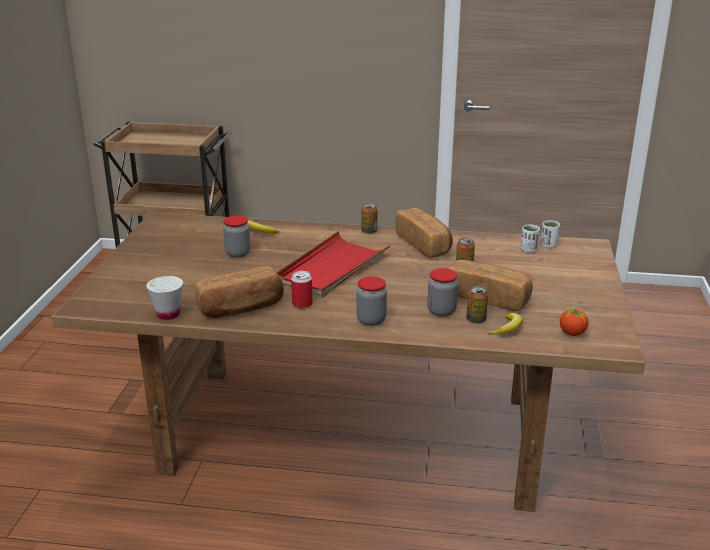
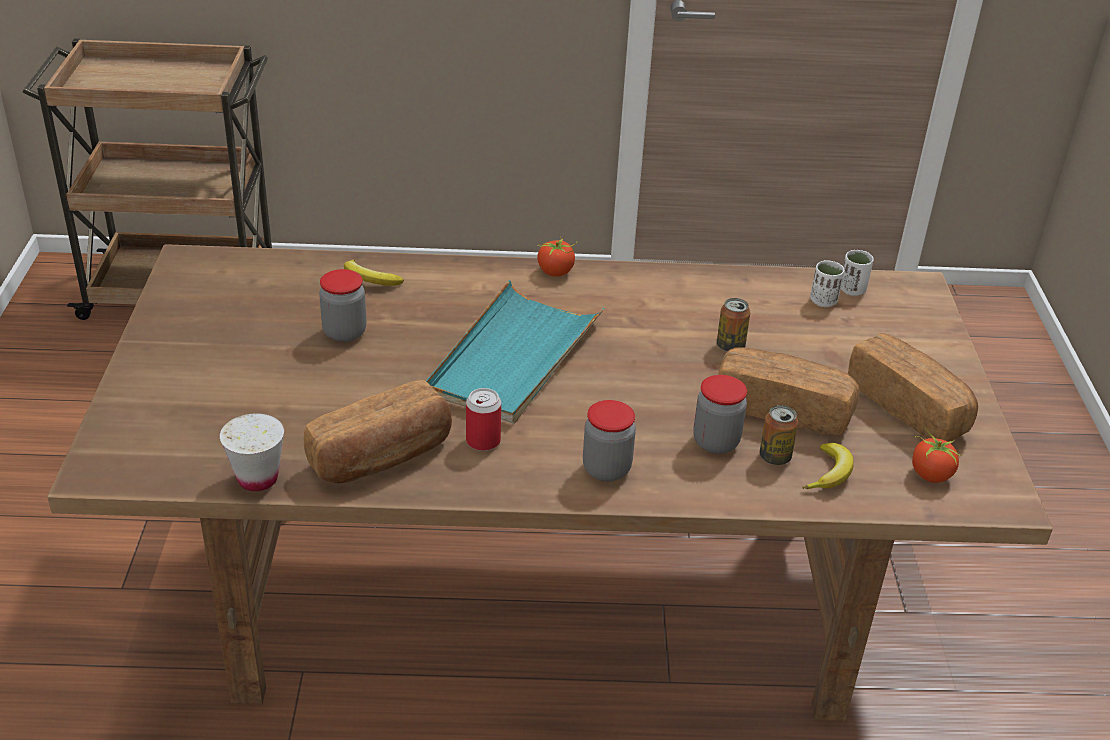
camera: 10 degrees left, 10 degrees up
(331, 268) = (513, 358): red tray -> turquoise tray
(369, 231) = (556, 272): can -> tomato
(424, 244) = (653, 298): bread -> bread (908, 407)

